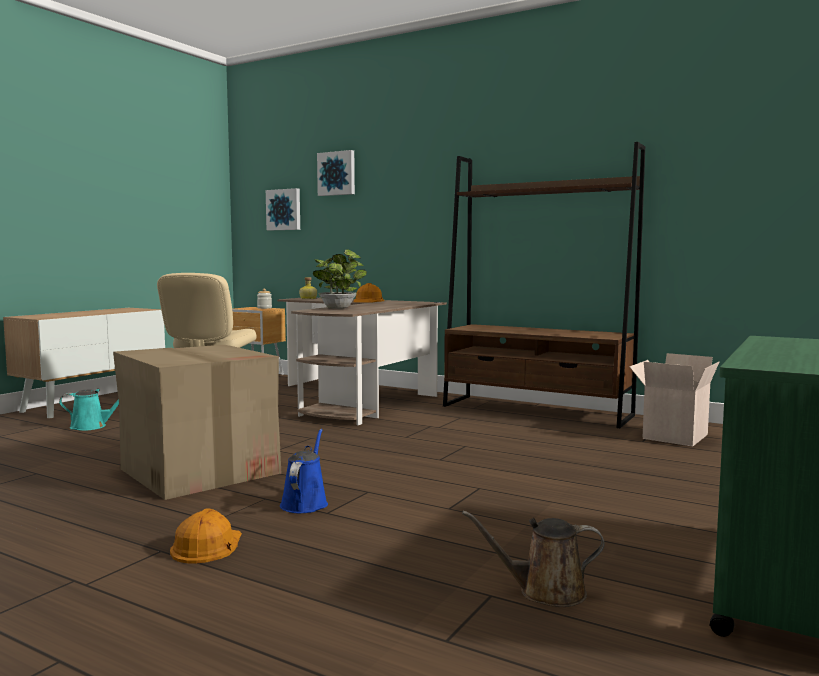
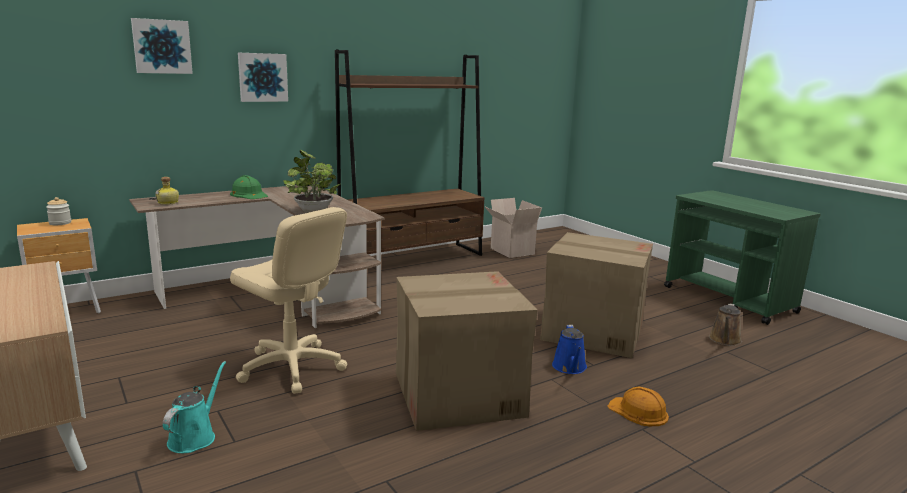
camera: 65 degrees left, 10 degrees up
(284, 209) = (69, 88): picture -> picture (262, 77)
(305, 503) = (570, 368): blue watering can -> blue watering can turned 120 degrees counterclockwise
(368, 301) = (249, 194): orange hard hat -> green hard hat
(441, 502) = (592, 331): none -> cardboard box

